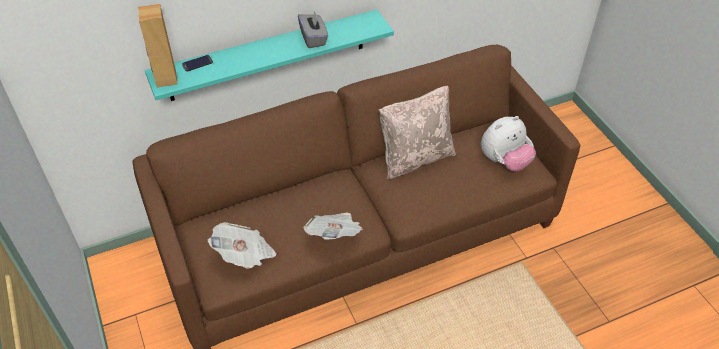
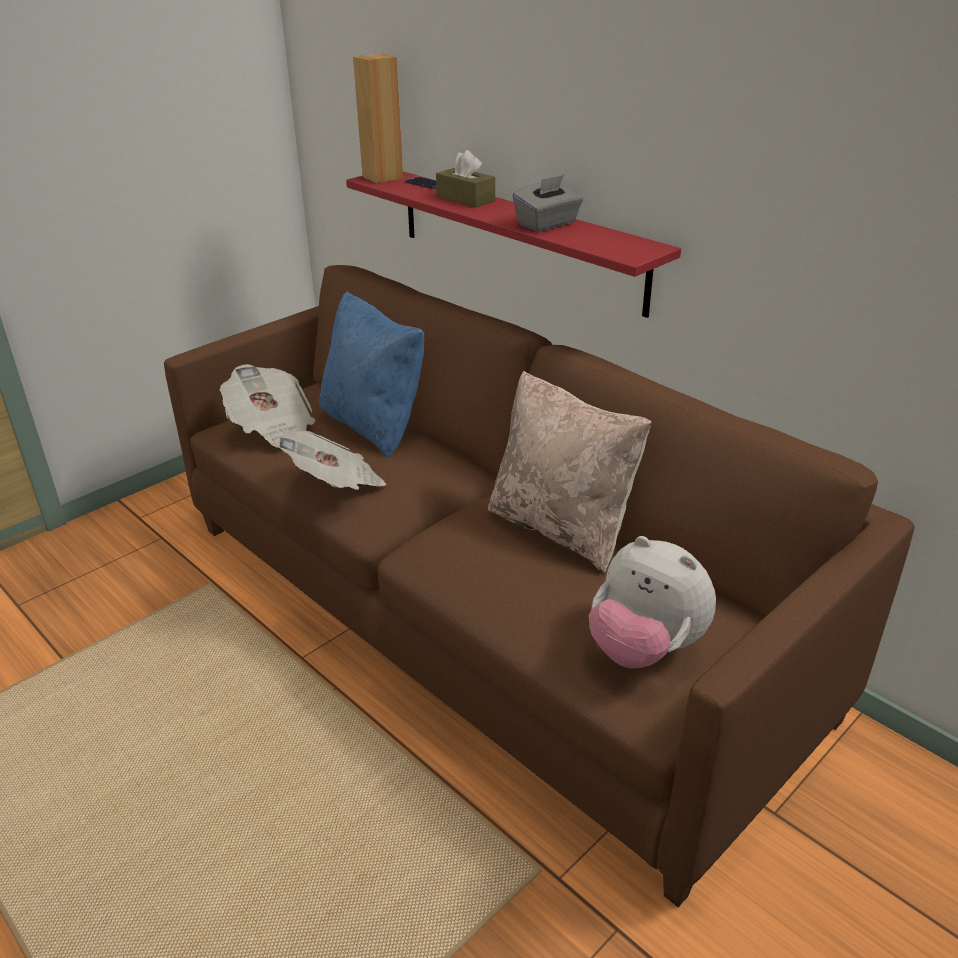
camera: 70 degrees right, 15 degrees down
(244, 55) = (465, 199): none -> brown tissue box
(268, 55) = (517, 238): turquoise shelf -> red shelf
(273, 204) = (374, 425): none -> blue pillow

